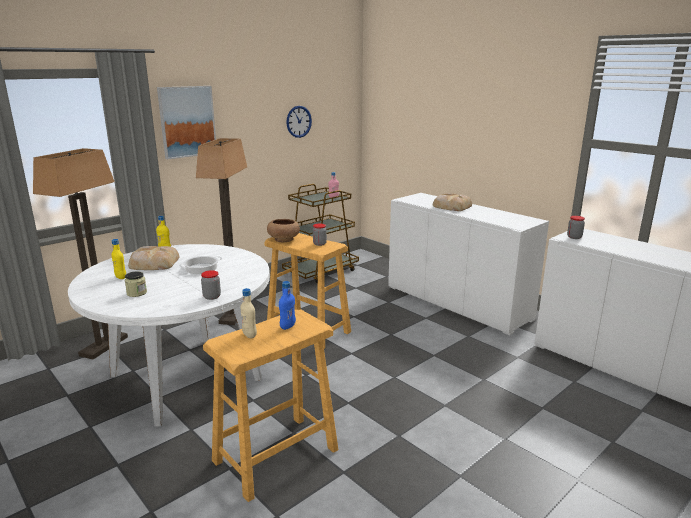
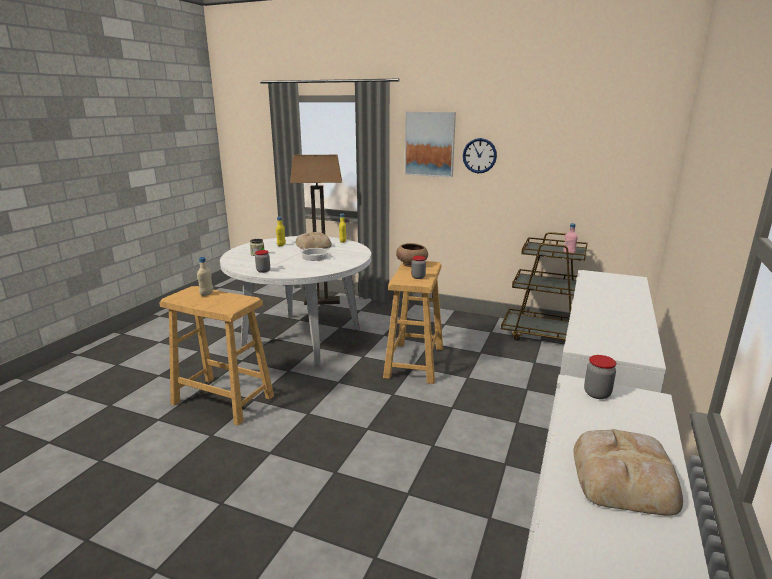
camera: 65 degrees right, 0 degrees up
(234, 314) = (408, 325): floor lamp -> none
(287, 326) = (225, 301): blue bottle -> none
(298, 121) = (562, 158): wall clock -> wall clock (479, 155)
(451, 206) = (612, 299): bread -> bread (624, 477)

